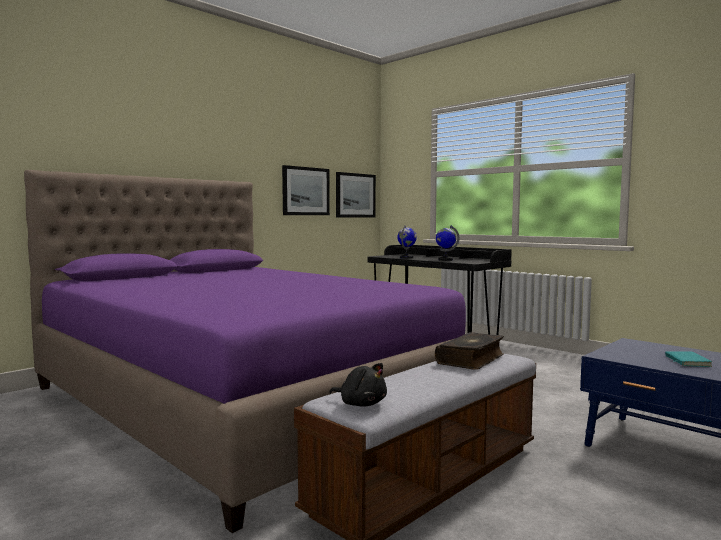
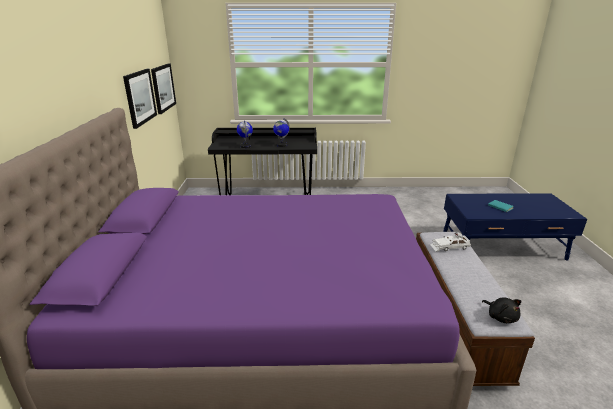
camera: 45 degrees left, 20 degrees up
(361, 404) = (501, 317): black plush toy -> black plush toy turned 75 degrees clockwise
(471, 359) = (449, 246): book -> white toy car

